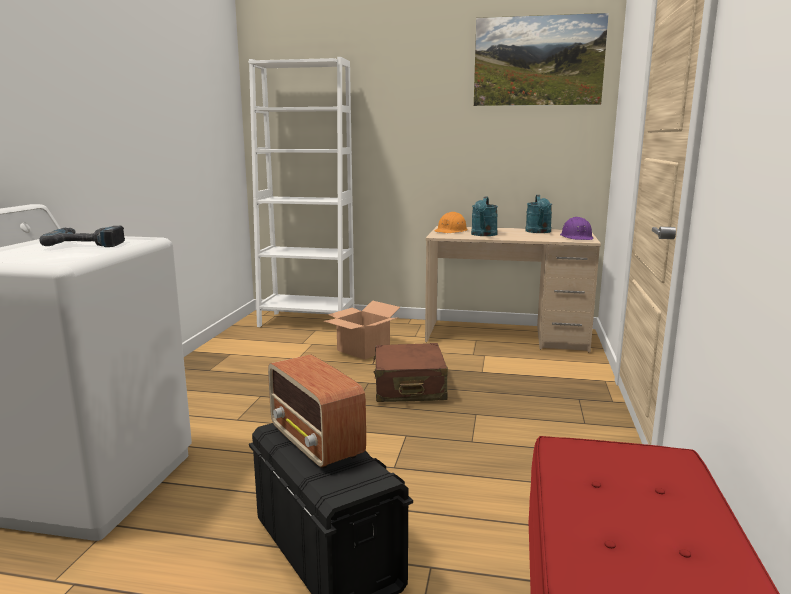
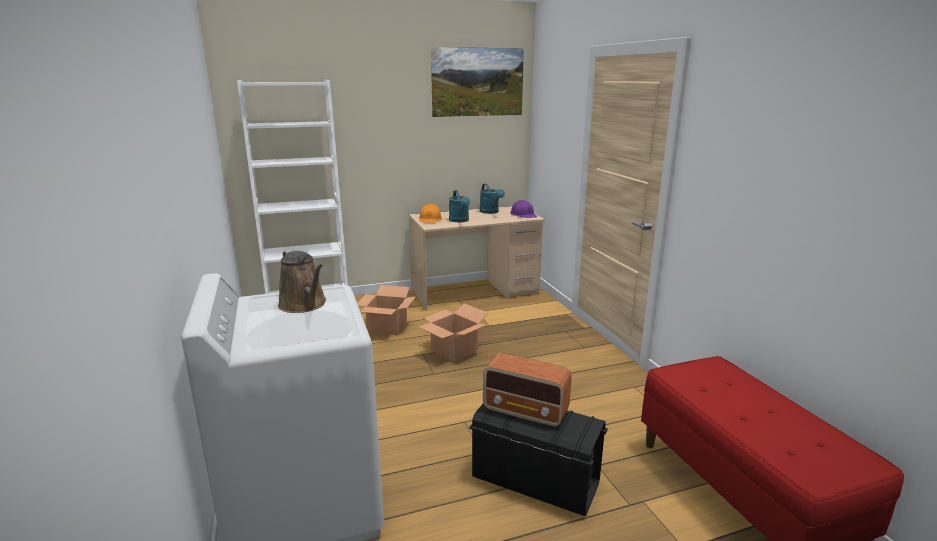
camera: 30 degrees left, 5 degrees up
(87, 243) = (304, 305): power drill -> brown watering can
(409, 387) = (455, 350): brown suitcase -> cardboard box

